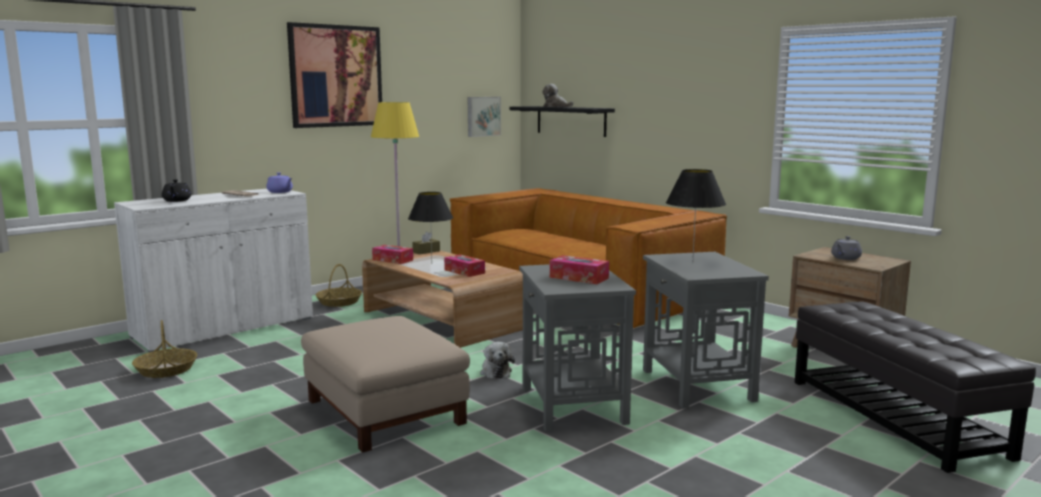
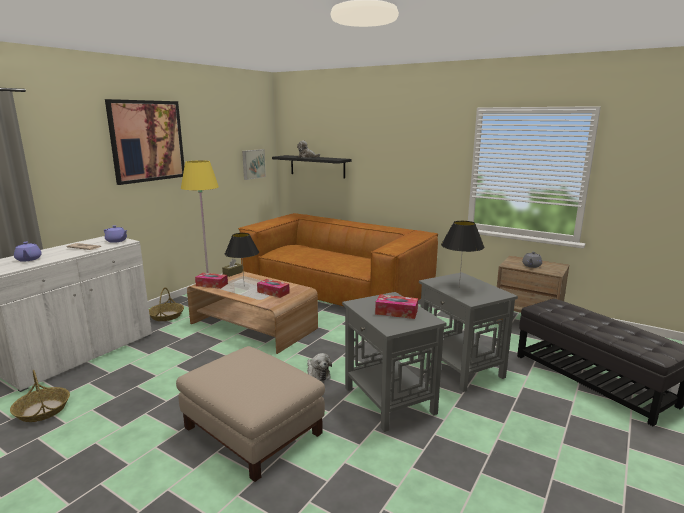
camera: 15 degrees left, 5 degrees up
(177, 200) = (28, 259): black teapot -> purple teapot

